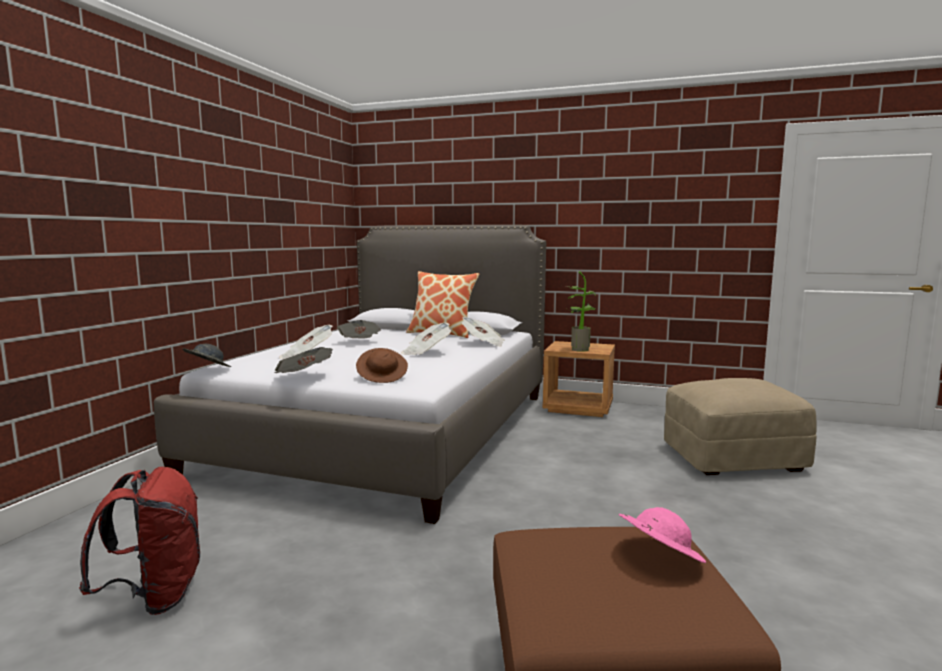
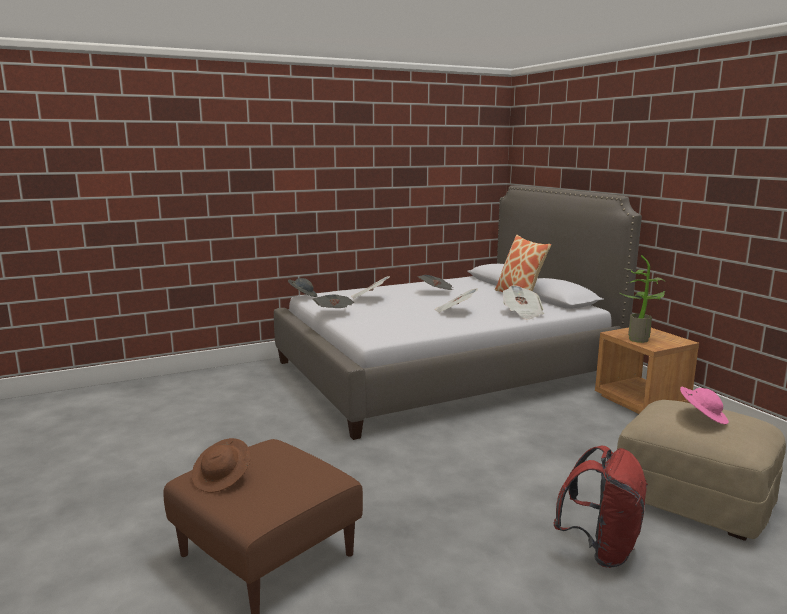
camera: 45 degrees right, 5 degrees up
(155, 596) = (193, 418): red backpack -> red backpack (600, 549)
(382, 377) = (371, 325): brown hat -> brown hat (222, 478)
(658, 557) = (298, 482): pink hat -> pink hat (702, 417)

